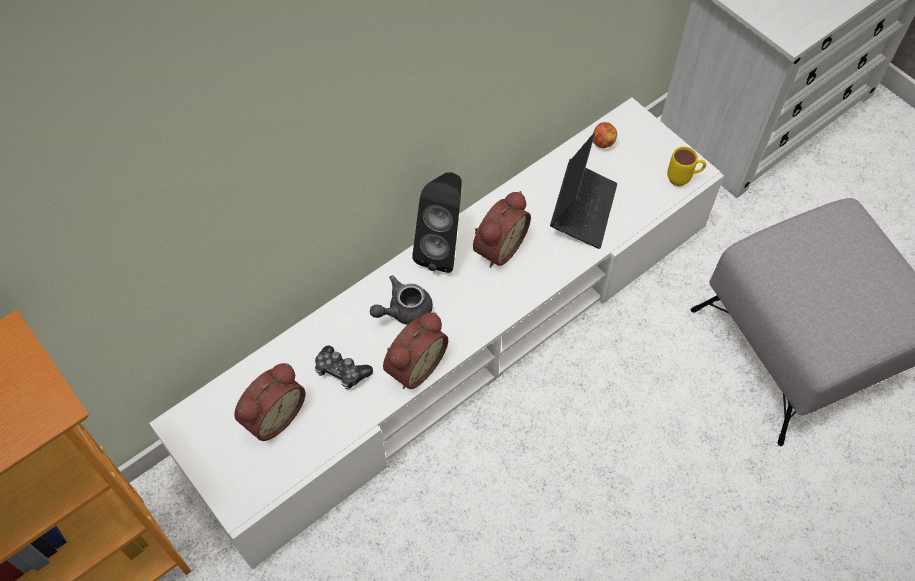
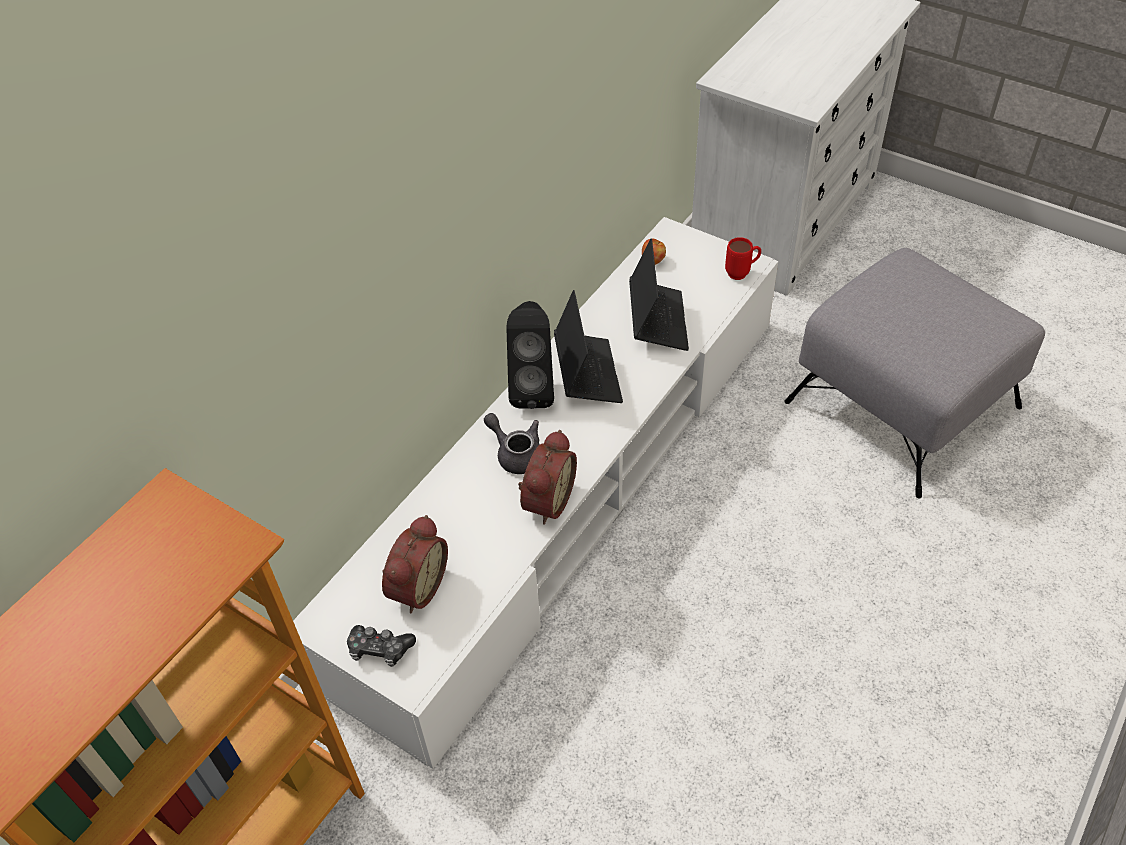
camera: 15 degrees left, 10 degrees down
(341, 371) = (473, 526): game controller -> game controller (380, 650)
(404, 310) = (516, 454): grey teapot -> grey teapot turned 90 degrees clockwise
(497, 247) = (587, 374): alarm clock -> laptop
(683, 179) = (742, 273): yellow mug -> red mug

